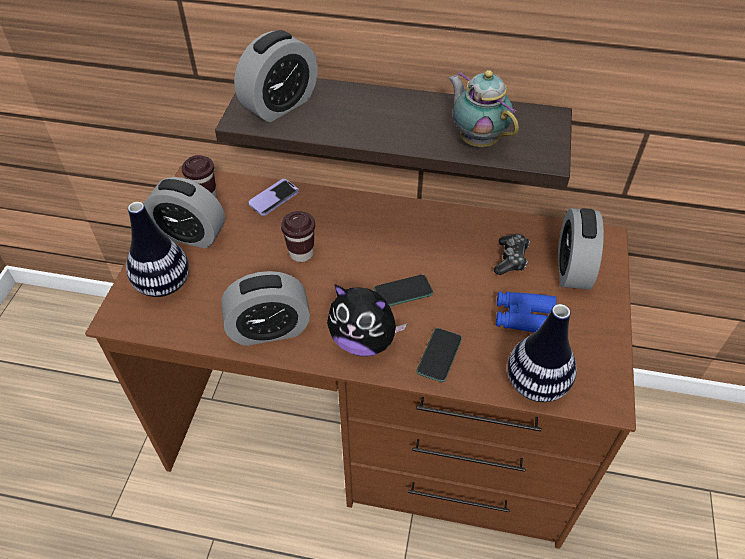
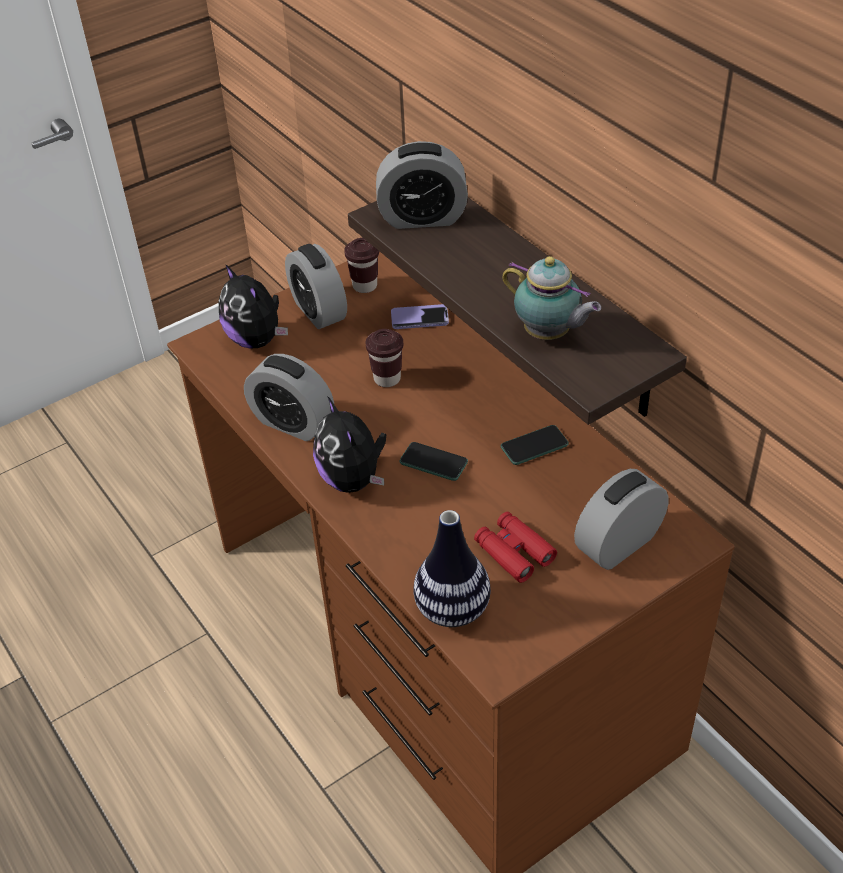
camera: 45 degrees right, 5 degrees down
(164, 284) = (257, 339): vase -> plush toy
(439, 355) = (399, 531): phone -> phone (534, 446)
(477, 140) = (549, 335): teapot -> teapot turned 120 degrees clockwise
(511, 259) = (568, 498): game controller -> none
(524, 317) = (514, 552): blue binoculars -> red binoculars

